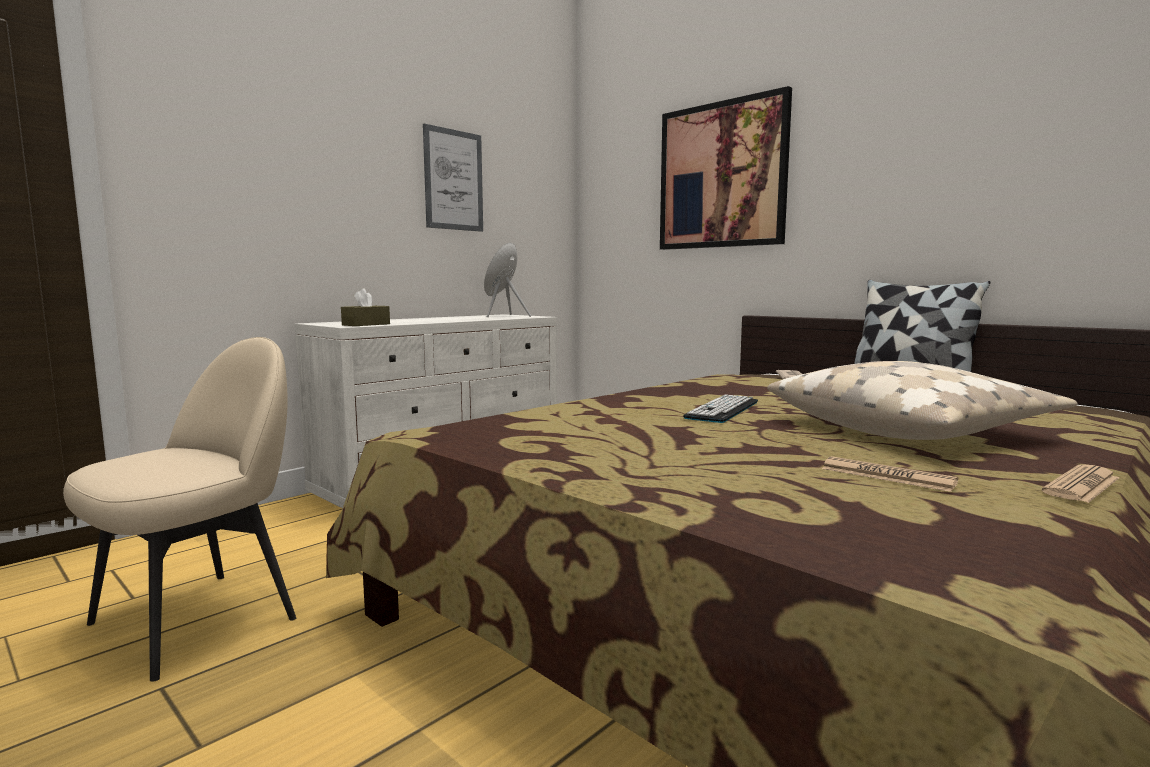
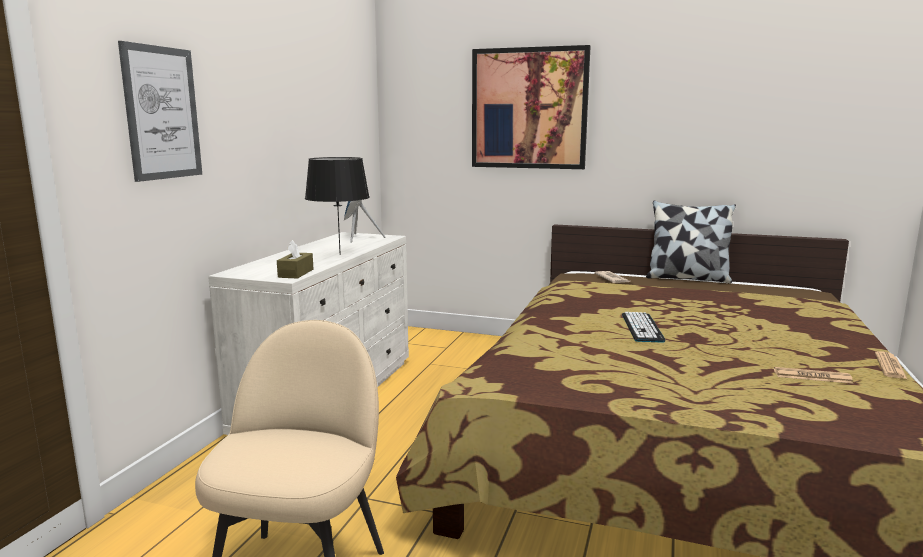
camera: 25 degrees left, 5 degrees up
(448, 320) = (339, 254): none -> black table lamp
(453, 180) = (302, 110): picture -> picture (162, 113)
(909, 428) = (763, 330): beige pillow -> none

